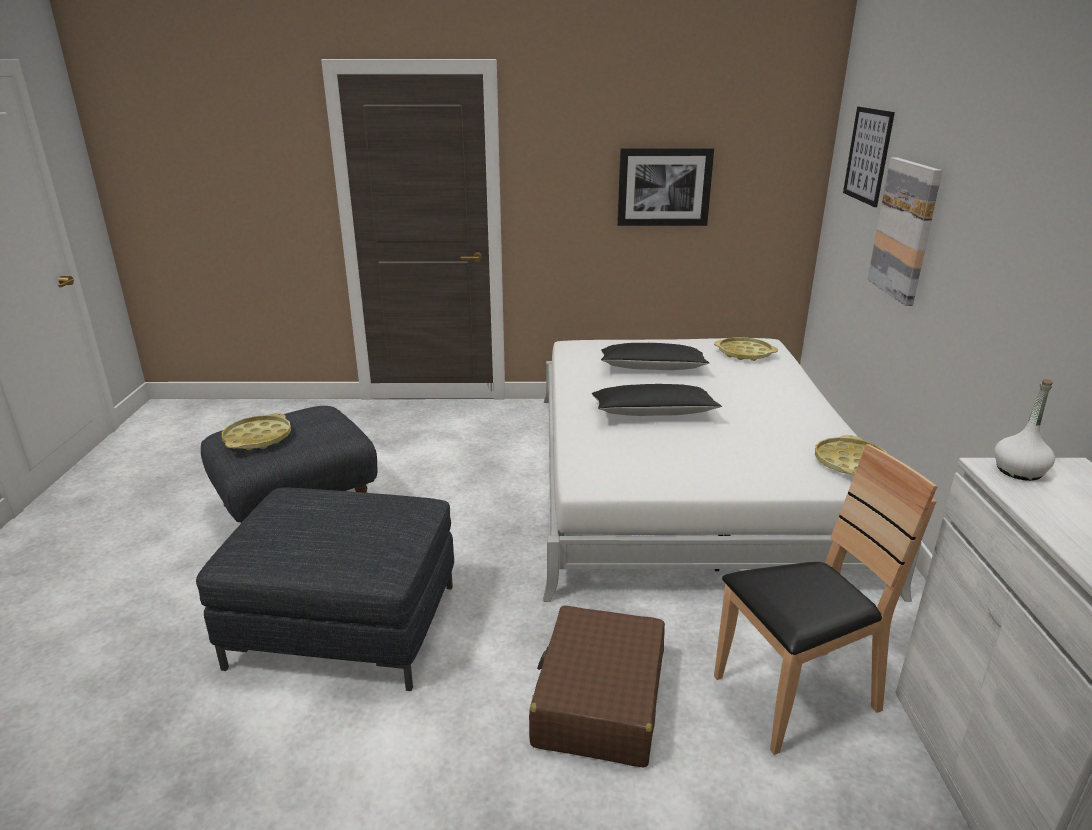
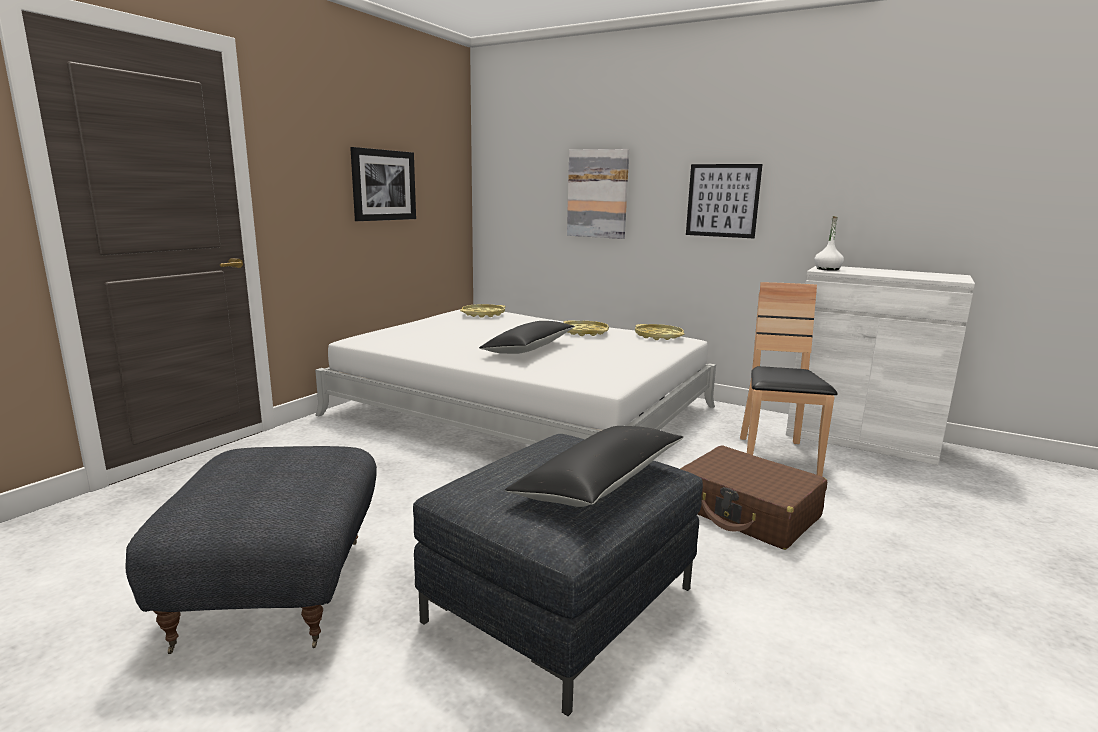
camera: 60 degrees left, 10 degrees down
(258, 438) = (254, 493): yellow tray -> yellow tray (584, 332)
(652, 368) = (453, 334): black pillow -> black pillow (599, 483)
(868, 155) = (529, 155): picture -> picture (722, 200)

